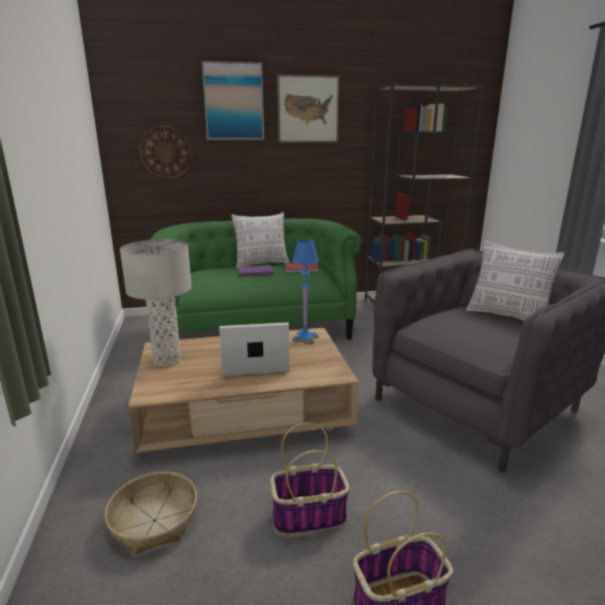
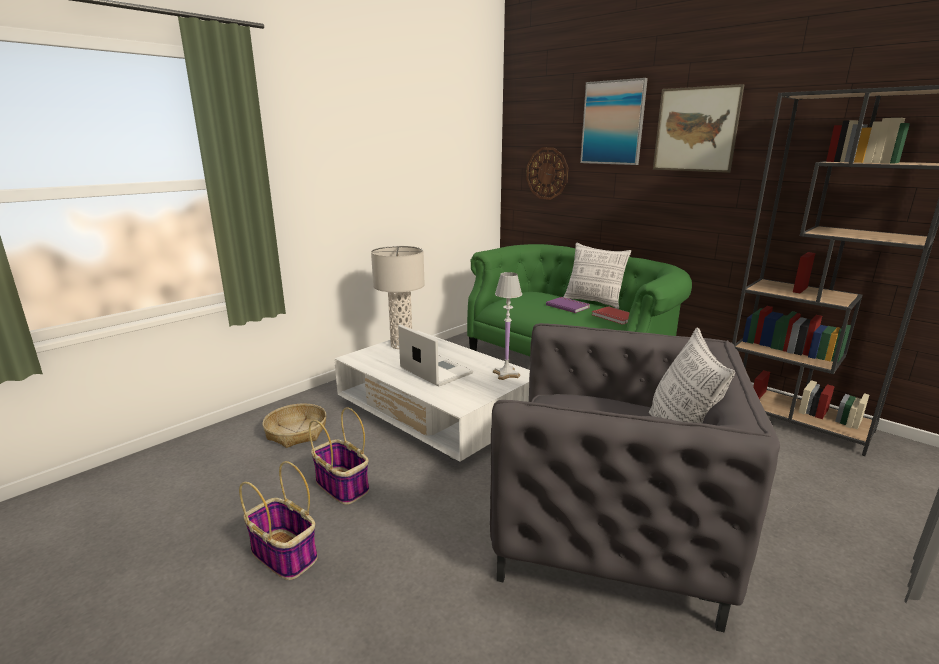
camera: 55 degrees right, 0 degrees up
(245, 411) = (436, 414): brown coffee table -> white coffee table
(305, 338) = (506, 374): blue table lamp -> white table lamp

